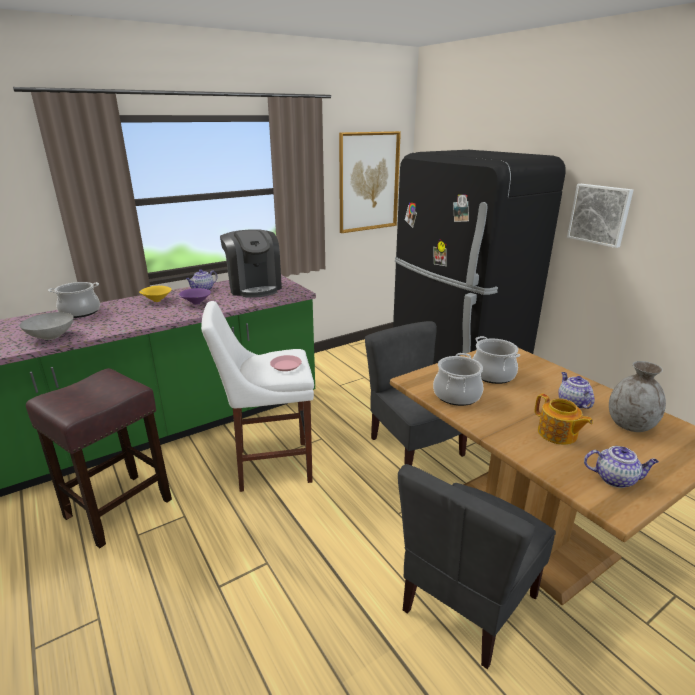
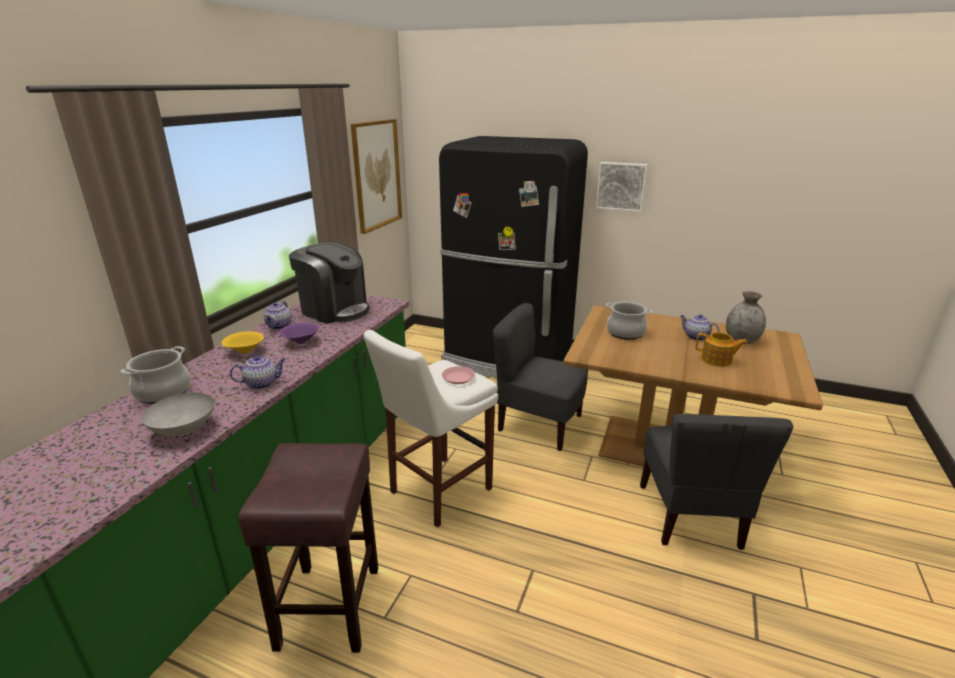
camera: 35 degrees left, 0 degrees up
(456, 395) = (626, 355): cooking pot -> none
(616, 479) = (778, 375): teapot -> teapot (262, 383)

